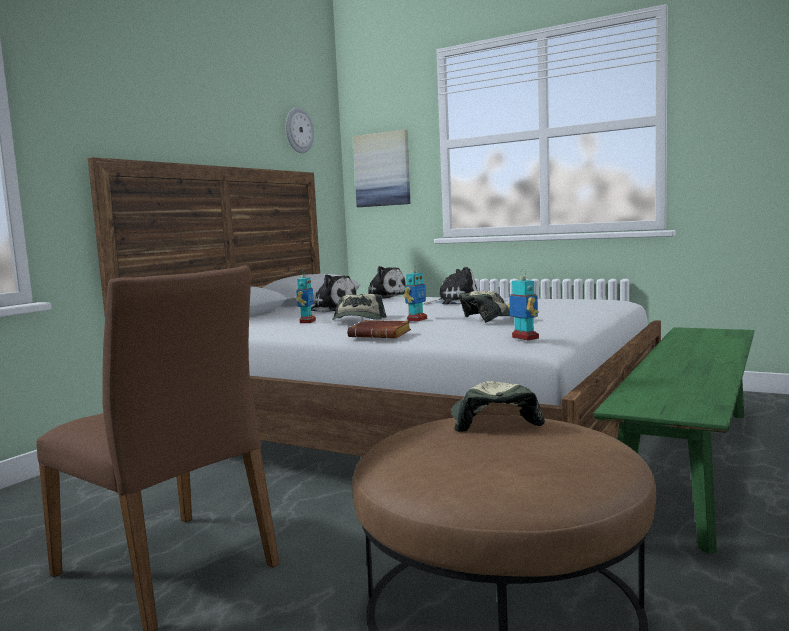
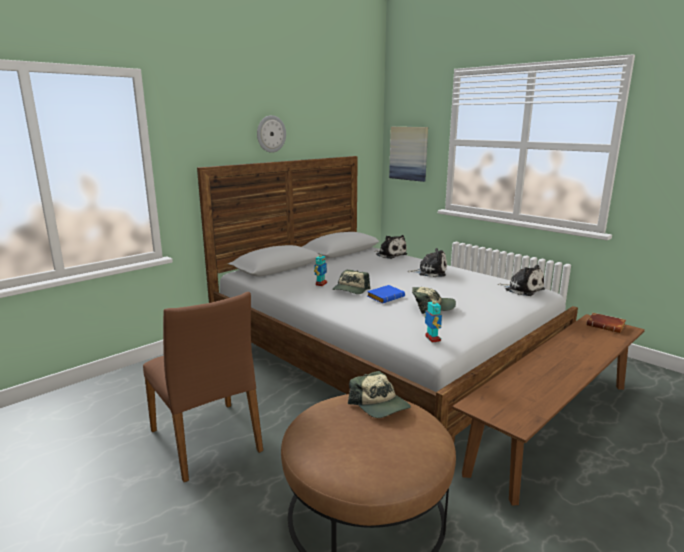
camera: 15 degrees right, 10 degrees up
(298, 130) = (349, 125): wall clock -> wall clock (271, 134)
(332, 309) = (346, 267): plush toy -> plush toy (522, 289)
(382, 335) = (352, 314): brown book -> brown book (606, 326)
(416, 319) = (385, 297): toy robot -> blue book
(492, 420) = (379, 405): cap -> cap turned 135 degrees clockwise
(691, 463) = (553, 425): green bench -> brown bench

